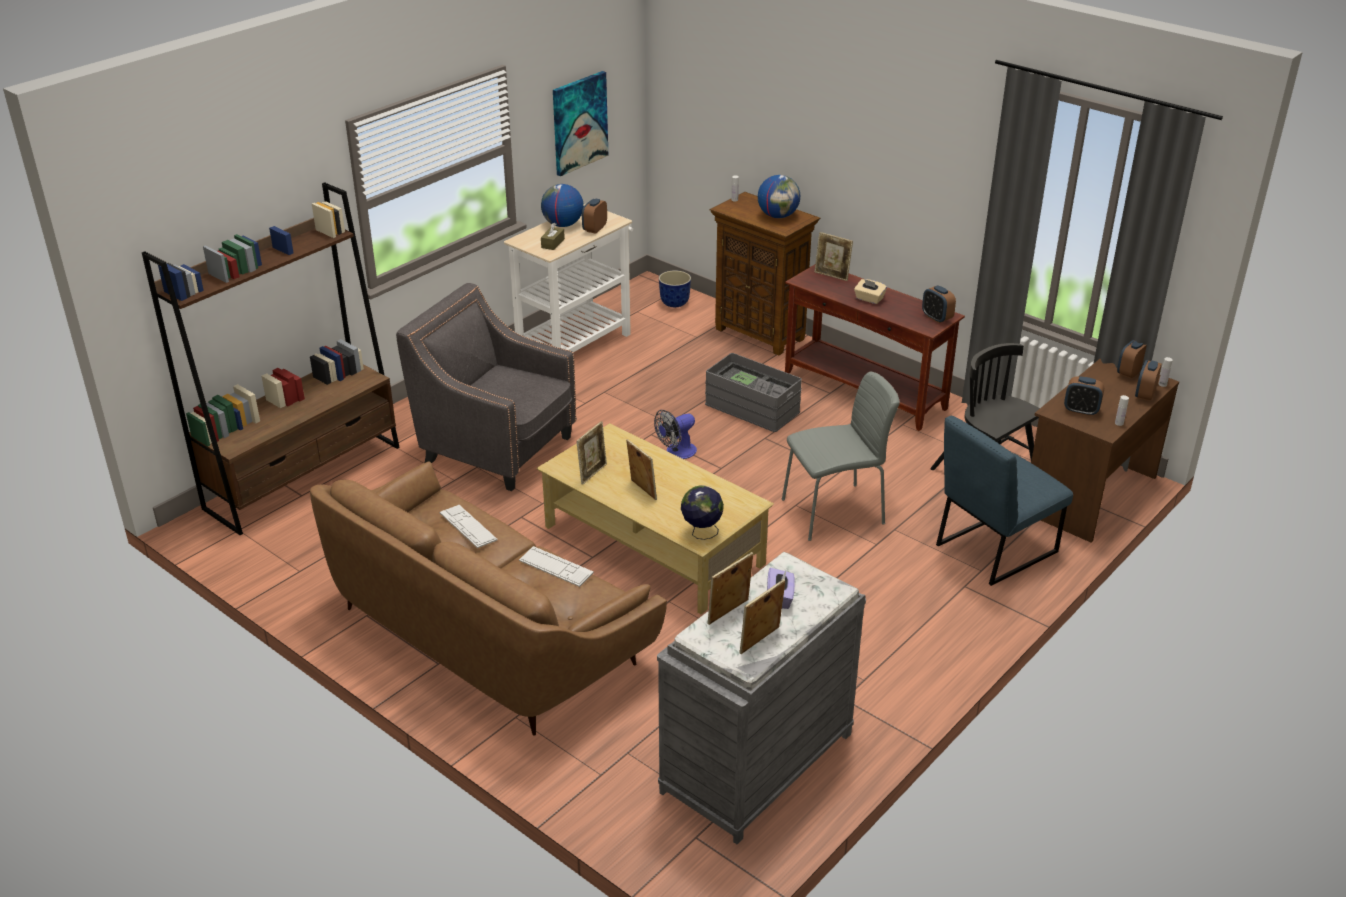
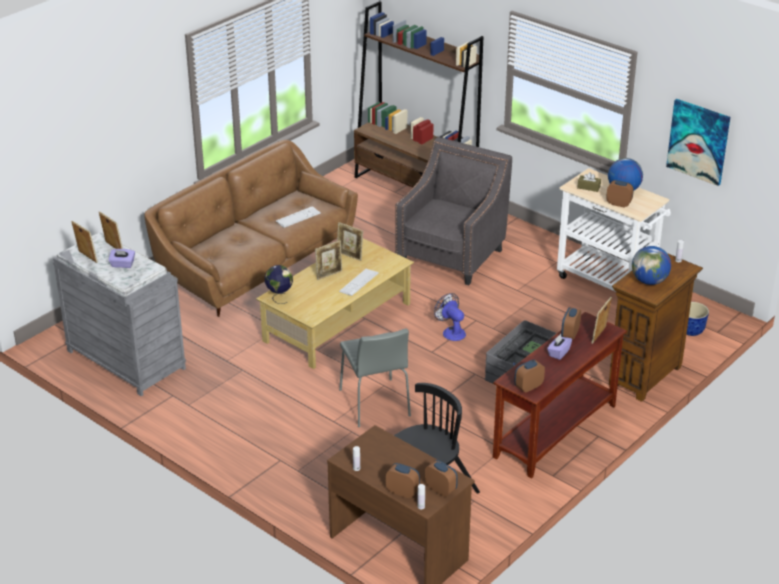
camera: 90 degrees right, 0 degrees up
(556, 567) = (254, 248): keyboard -> keyboard (359, 282)
(869, 299) = (558, 353): beige tissue box -> purple tissue box
(993, 549) = (324, 480): blue chair -> none
(1081, 411) = (376, 450): alarm clock -> alarm clock (570, 334)

